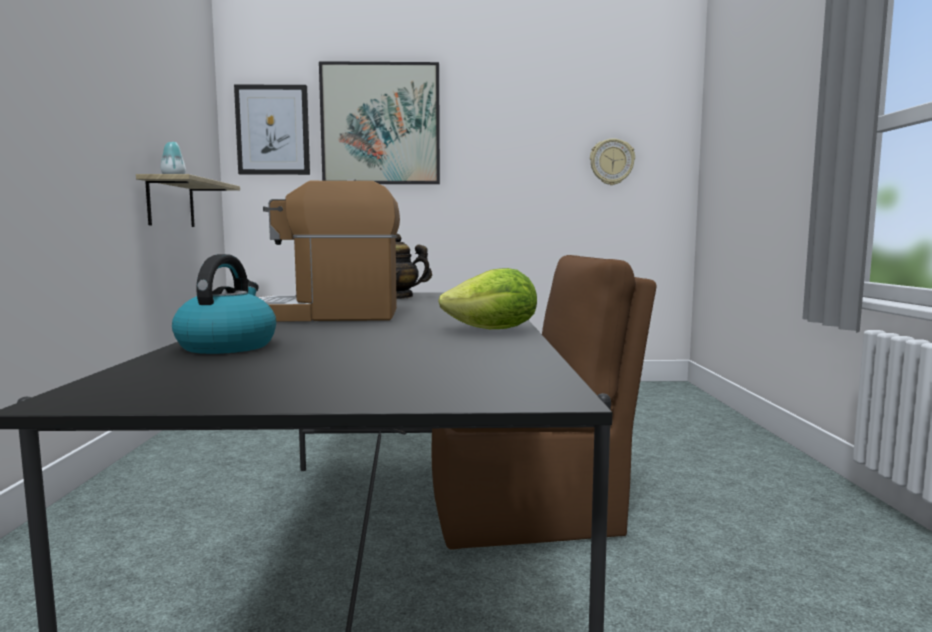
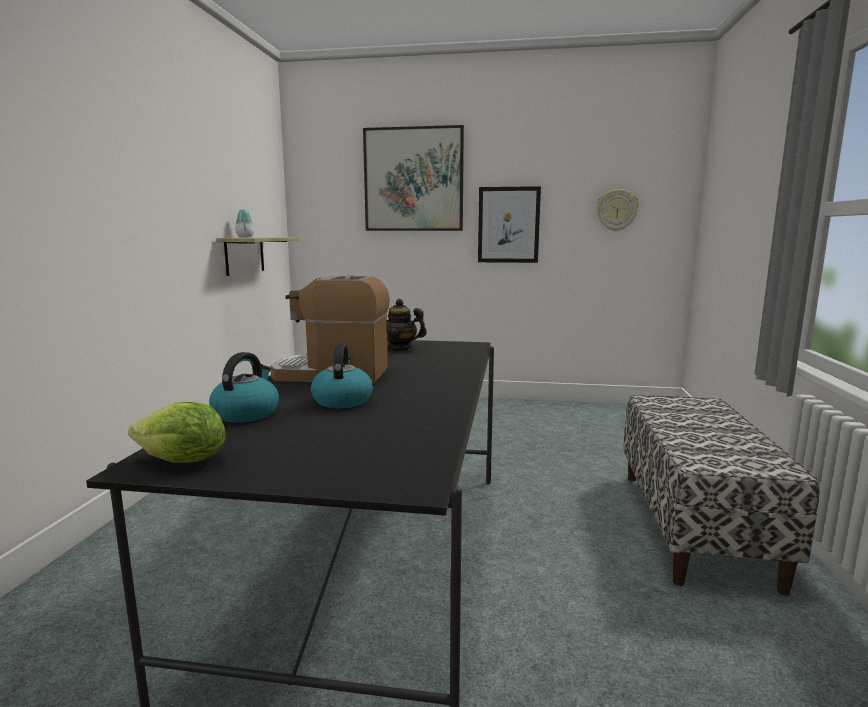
camera: 10 degrees right, 5 degrees up
(273, 130) = (327, 186): picture -> picture (508, 225)
(359, 333) = (342, 400): none -> kettle
(493, 330) = (440, 402): lettuce -> lettuce (183, 462)
(528, 512) = (492, 523): brown chair -> none
(762, 495) = (694, 525): none -> bench

